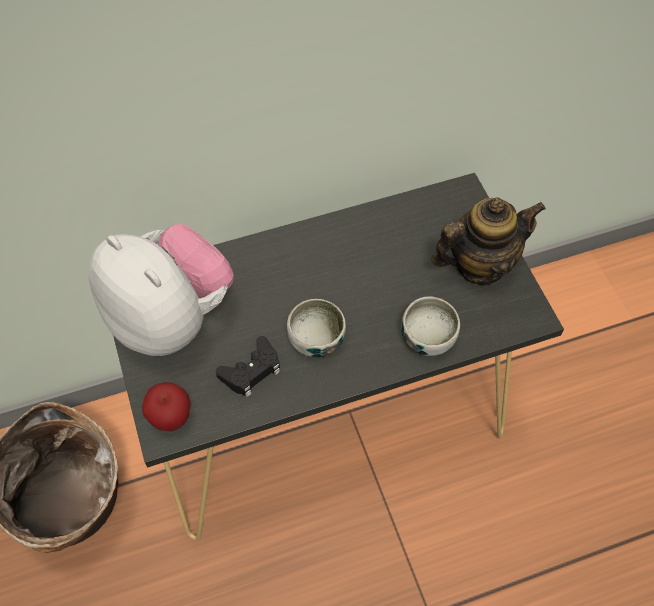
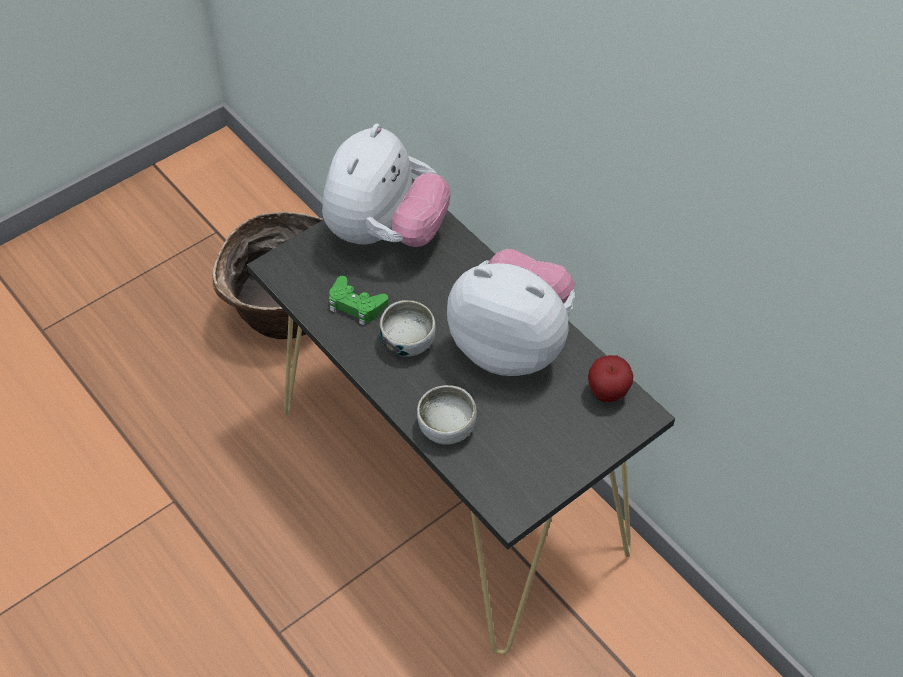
camera: 70 degrees right, 5 degrees down
(171, 418) = (290, 267): apple -> apple (607, 393)
(251, 371) = (356, 305): black game controller -> green game controller
(354, 257) = (512, 344): none -> plush toy
(479, 264) = (553, 449): teapot -> none

